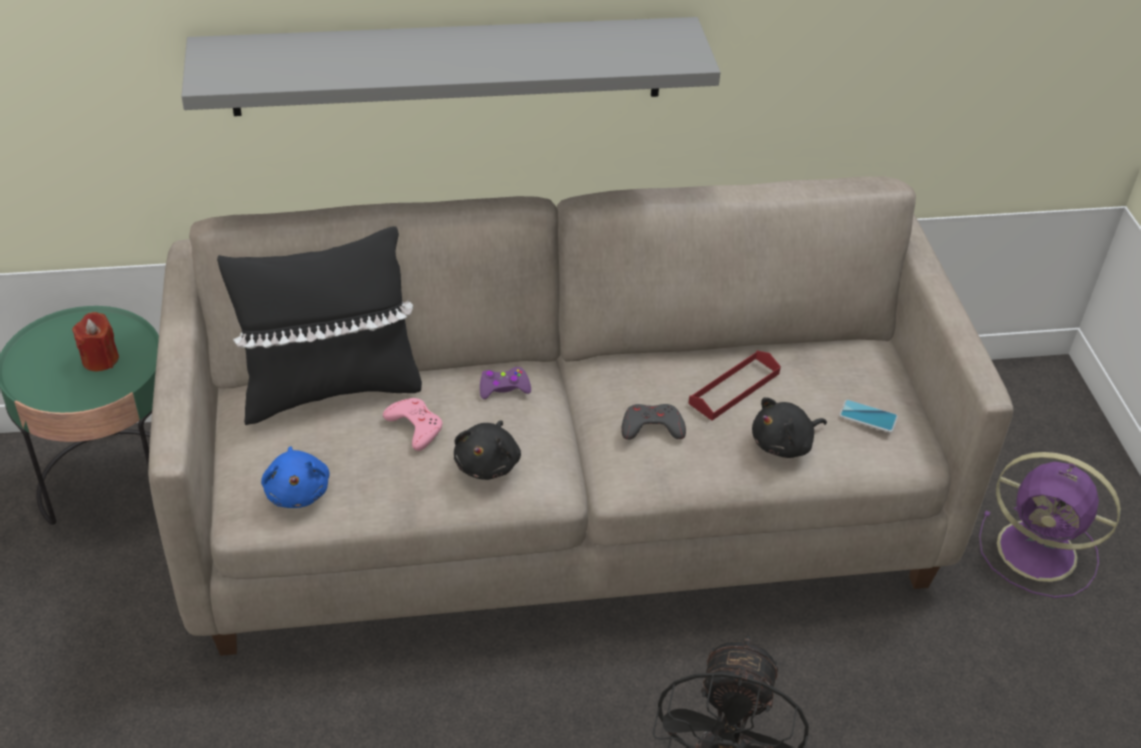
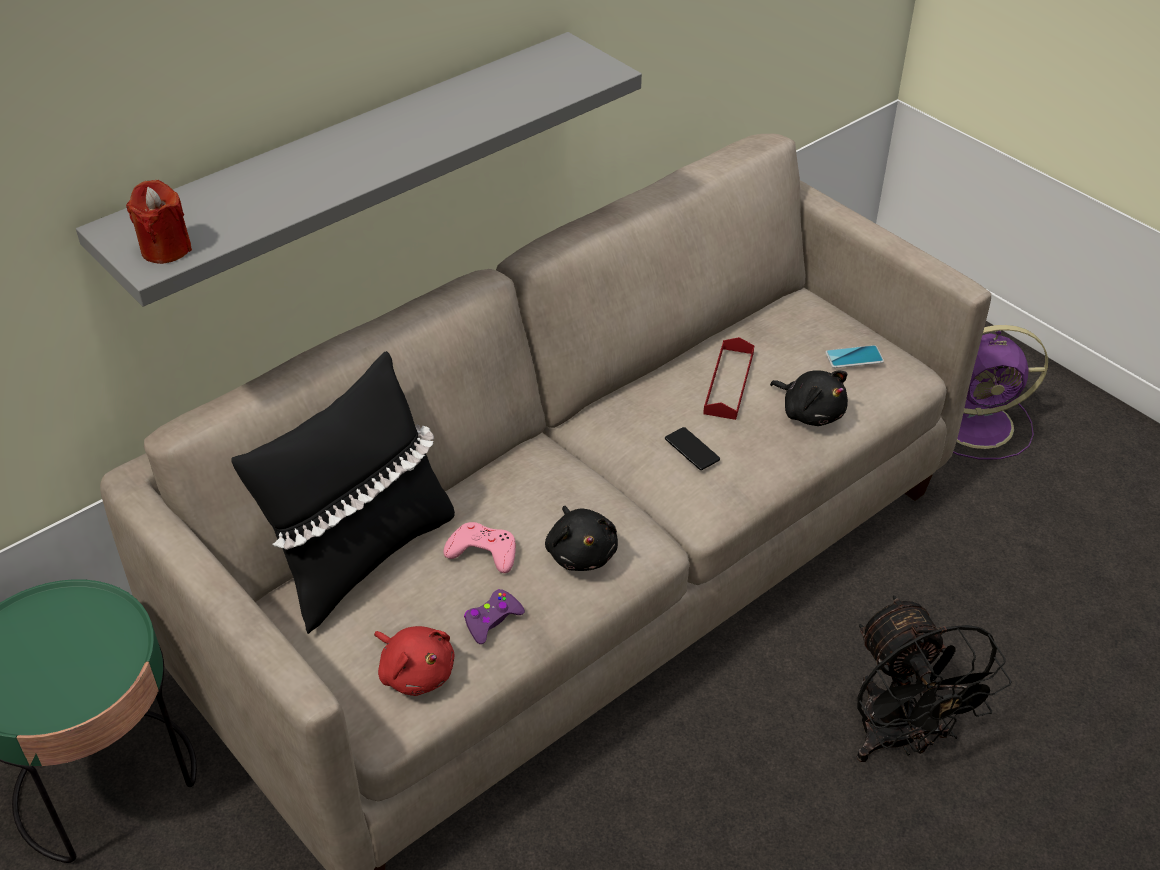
camera: 30 degrees left, 0 degrees up
(100, 359) = (76, 645): red candle -> red candle (166, 249)
(297, 491) = (415, 672): blue plush toy -> red plush toy
(503, 388) = (532, 476): purple game controller -> purple game controller (492, 620)
(652, 427) = (692, 449): grey game controller -> phone
(784, 444) = (810, 412): black plush toy -> black plush toy turned 75 degrees counterclockwise

